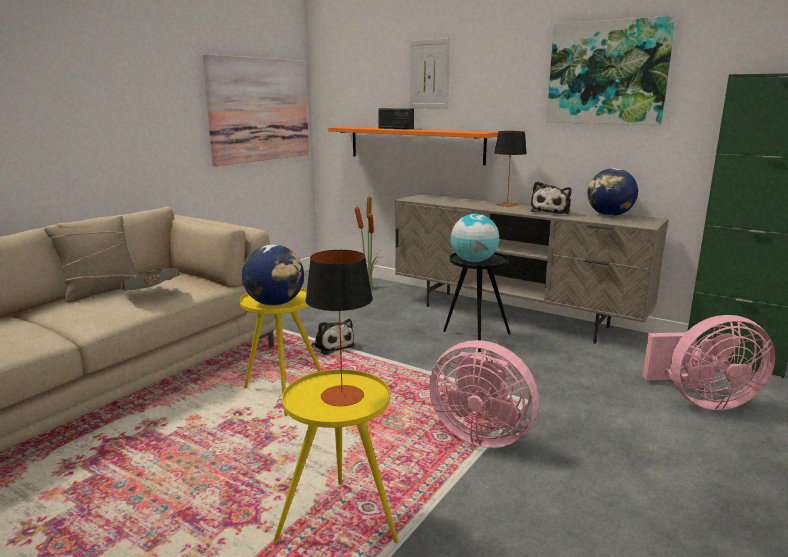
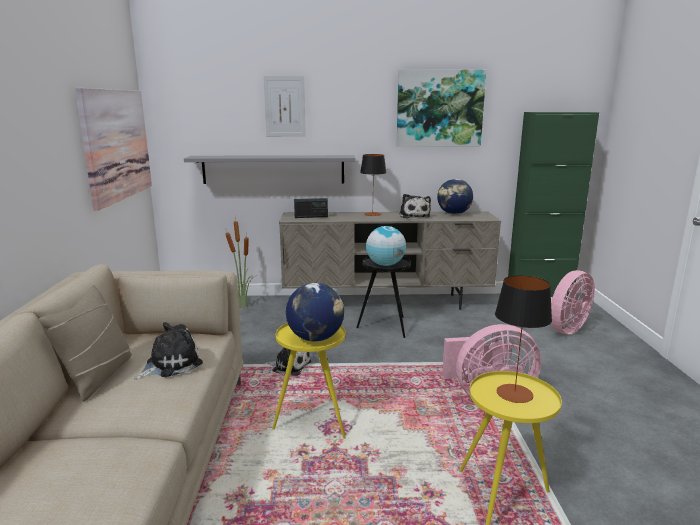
camera: 35 degrees left, 0 degrees up
(152, 295) = (170, 364): newspaper -> plush toy
(396, 128) = (256, 156): radio -> radio (311, 216)
(415, 144) = (273, 169): orange shelf -> grey shelf

